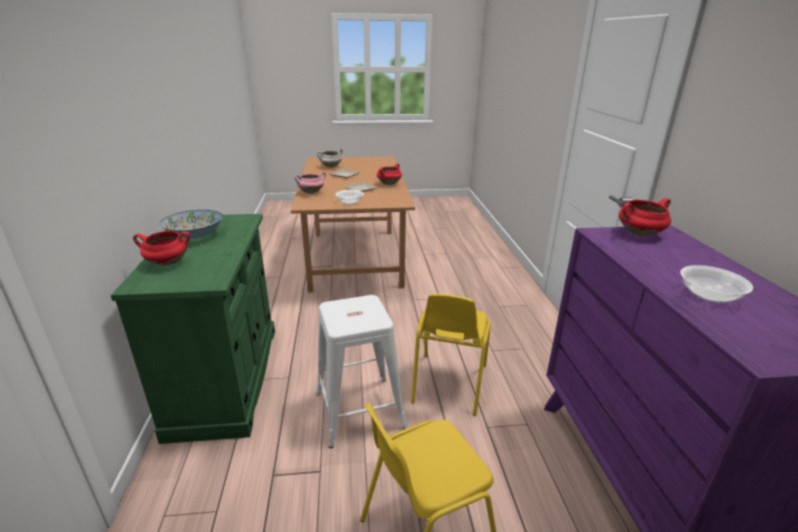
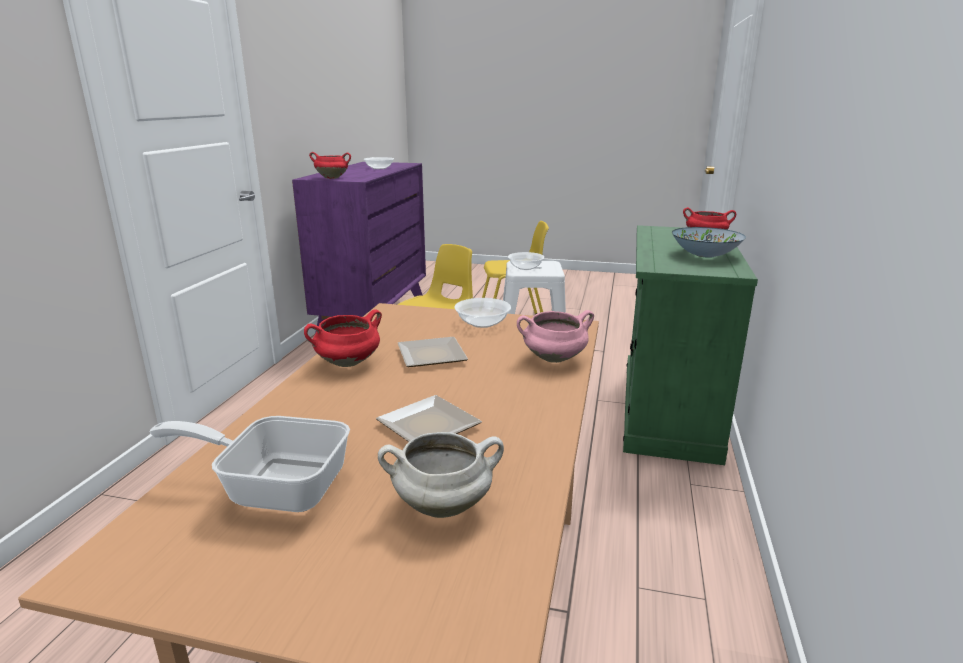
camera: 160 degrees left, 5 degrees down
(364, 309) = (525, 267): none -> bowl
(370, 165) = (274, 486): none -> frying pan

